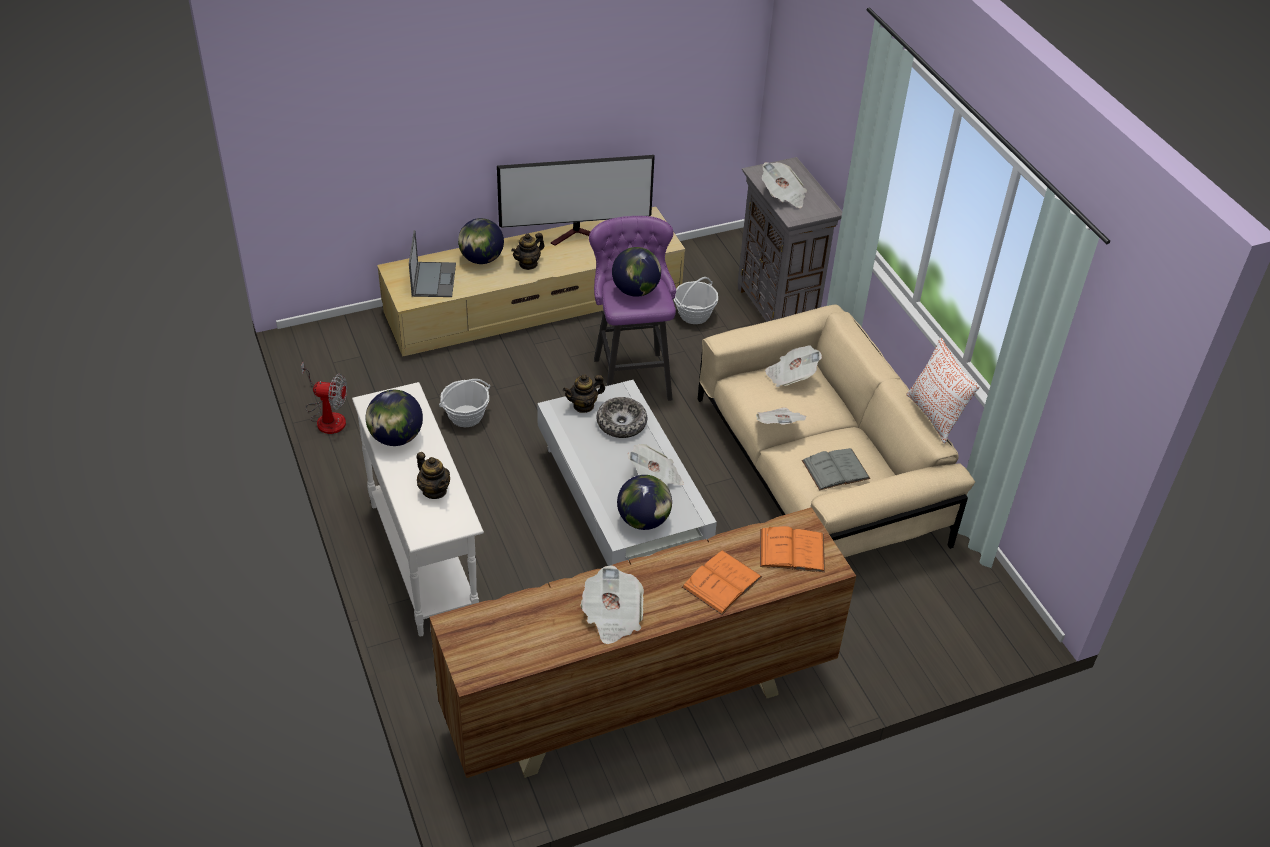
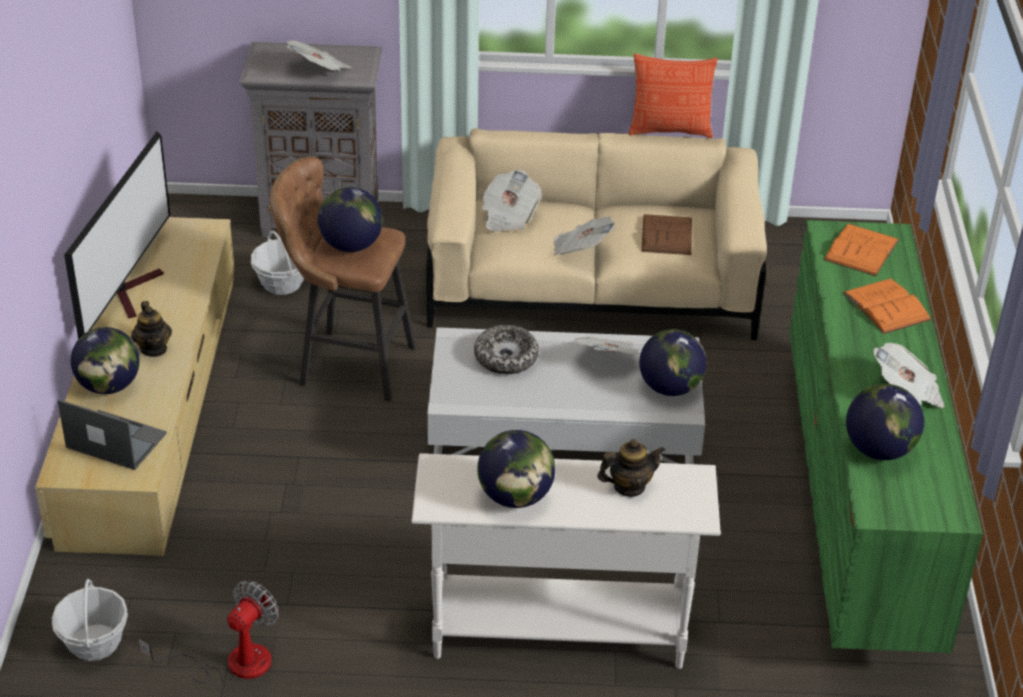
camera: 65 degrees left, 5 degrees down
(466, 416) = (325, 525): basket -> basket (94, 642)
(529, 613) = (879, 449): none -> globe
(583, 405) = (457, 377): teapot -> none
(630, 371) = (344, 362): purple stool -> brown stool
(639, 705) = (857, 514): brown cabinet -> green cabinet
(835, 469) = (666, 235): grey book -> brown book
(934, 416) = (670, 130): white pillow -> orange pillow

